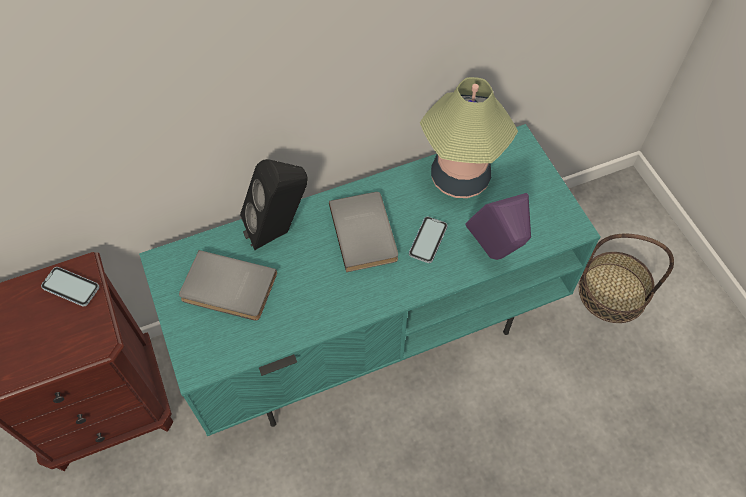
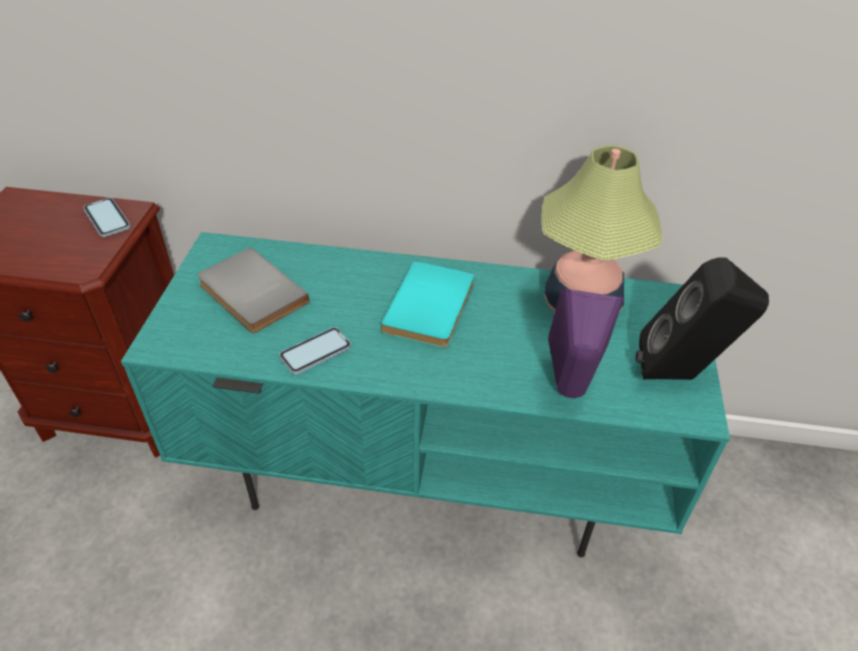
camera: 30 degrees right, 15 degrees down
(279, 231) = (345, 269): black speaker -> black speaker (681, 375)
(366, 232) = (433, 308): grey book -> turquoise book
(428, 240) = (497, 344): phone -> phone (315, 352)
(612, 292) = (755, 582): basket -> none

